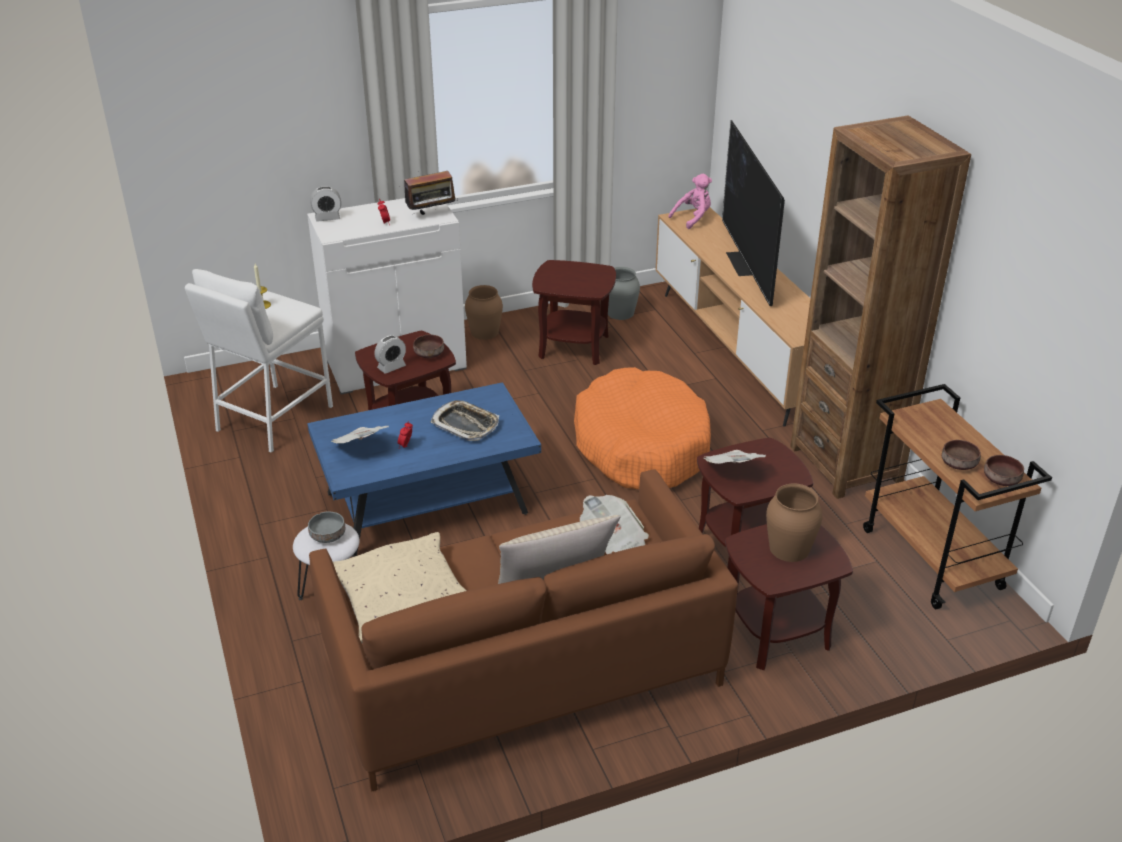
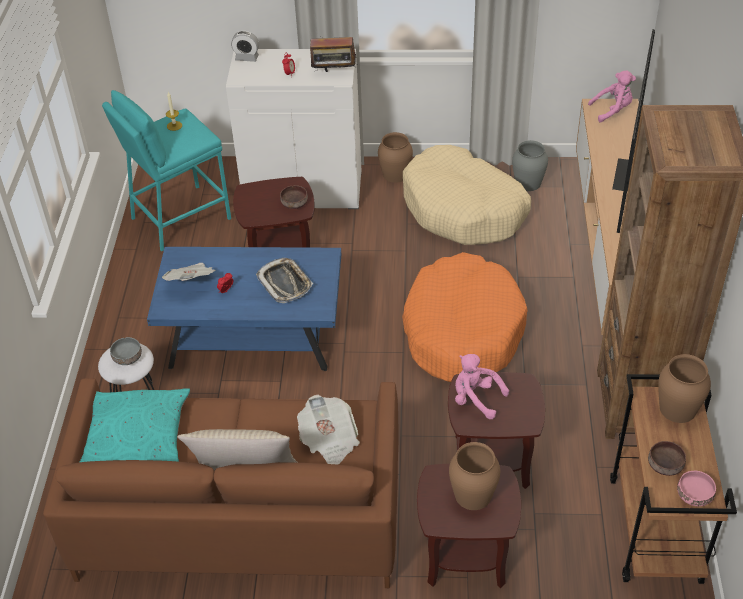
camera: 25 degrees right, 10 degrees up
(273, 418) = (180, 218): white stool -> turquoise stool
(391, 367) = (256, 209): alarm clock -> none
(402, 598) = (137, 439): beige pillow -> turquoise pillow
(573, 347) = (464, 209): brown side table -> beige dog bed
(732, 470) = (476, 399): newspaper -> pink plush toy
(934, 418) = (677, 408): none -> brown vase
(1002, 479) = (695, 495): brown bowl -> pink bowl

